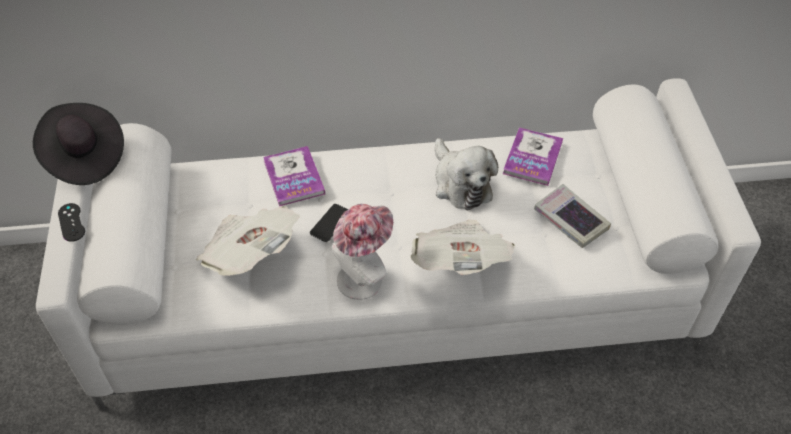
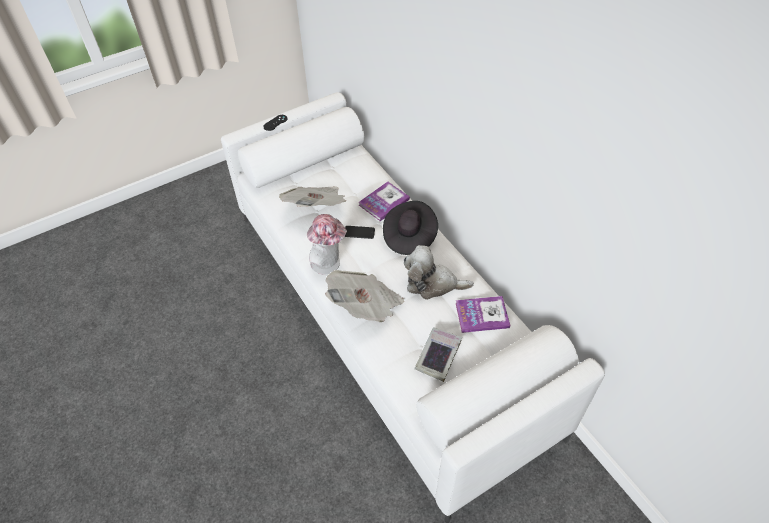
camera: 65 degrees right, 0 degrees up
(84, 157) = (318, 106): black hat -> black hat (409, 236)
(460, 183) = (432, 283): plush toy -> plush toy turned 60 degrees clockwise

